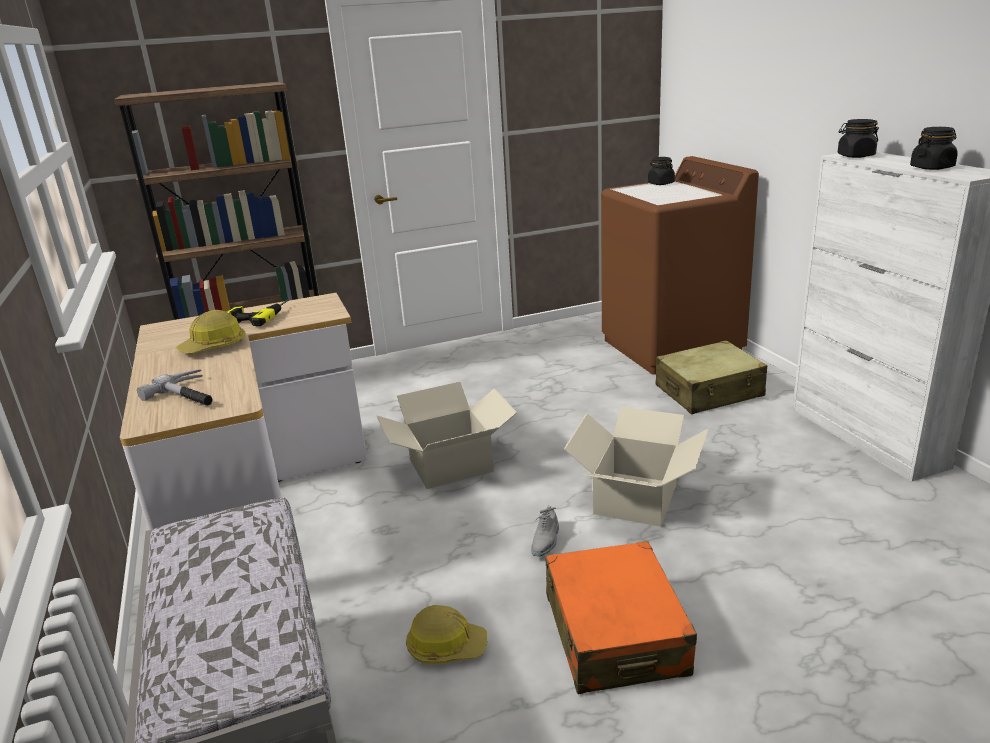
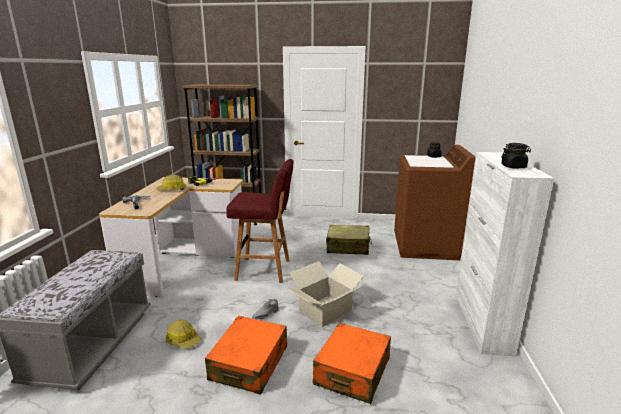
camera: 25 degrees right, 5 degrees down
(451, 466) = (264, 270): cardboard box -> red stool
(709, 392) = (420, 273): beige suitcase -> beige suitcase (348, 247)
(784, 577) = (352, 372): none -> orange suitcase
(855, 156) = (492, 154): black jar -> none

